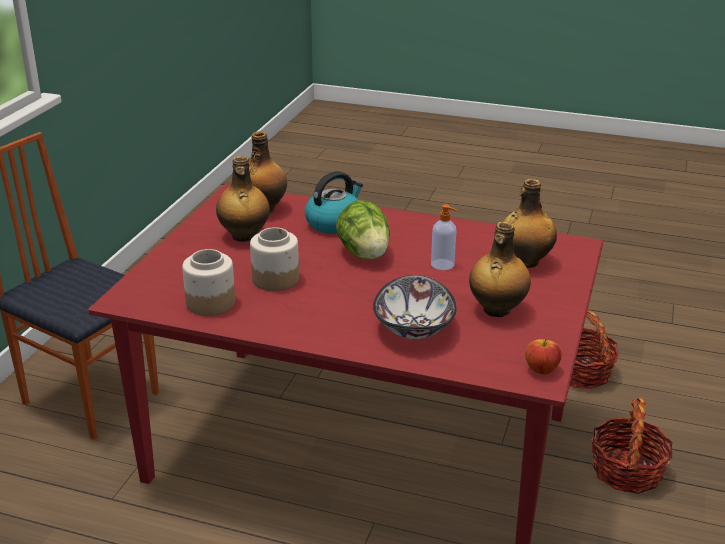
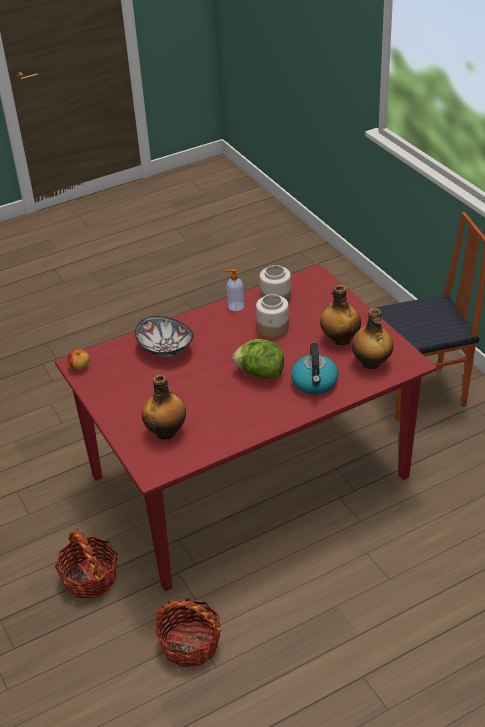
camera: 135 degrees right, 10 degrees up
(443, 265) = (207, 396): soap dispenser -> soap dispenser (235, 306)
(496, 310) = (140, 386): bottle -> none

